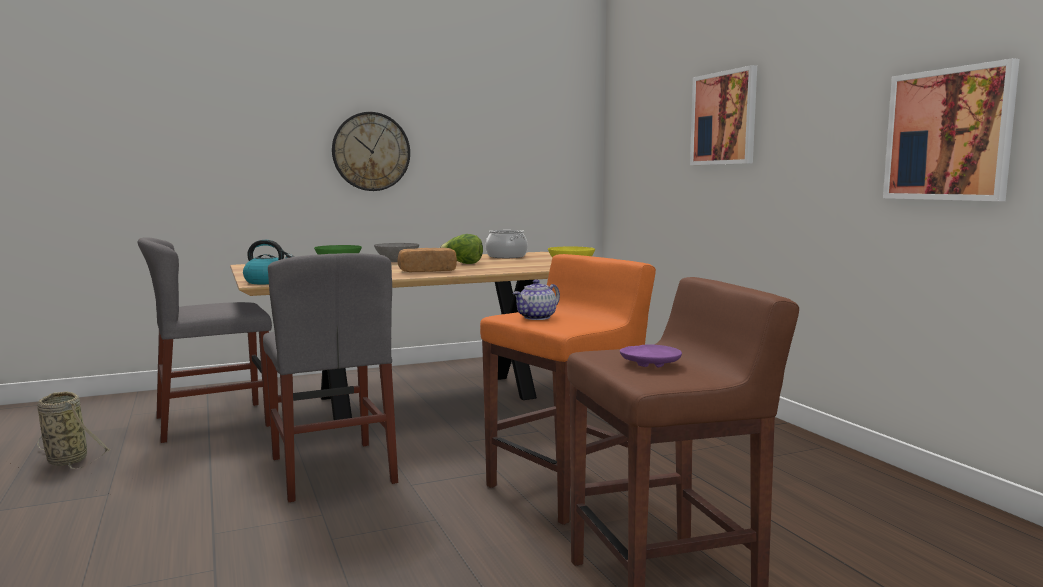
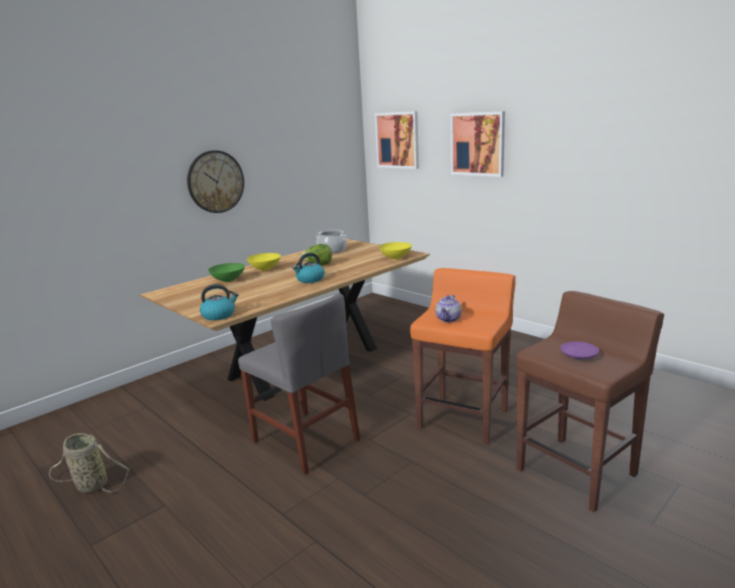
camera: 20 degrees left, 10 degrees up
(213, 421) = (169, 420): grey chair -> none
(396, 261) = (264, 269): grey bowl -> yellow bowl
(427, 271) = (310, 279): bread -> kettle
(948, 135) = (650, 170): picture -> picture (397, 140)

